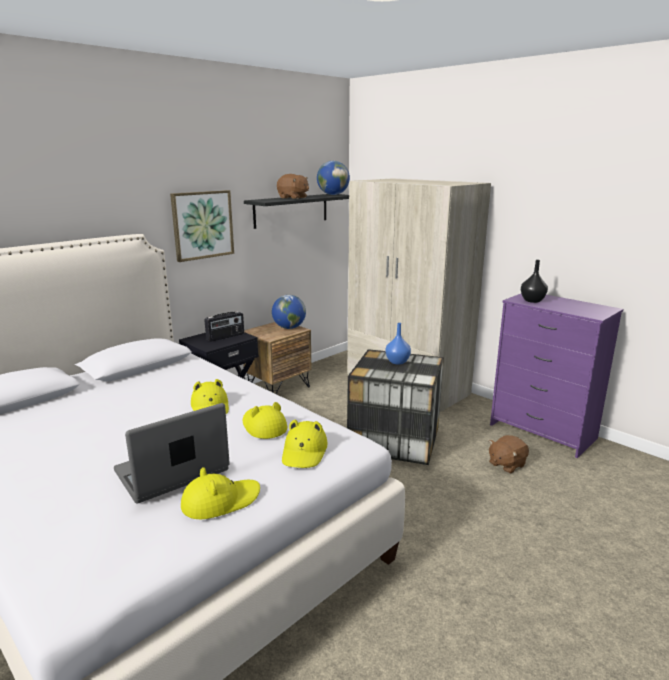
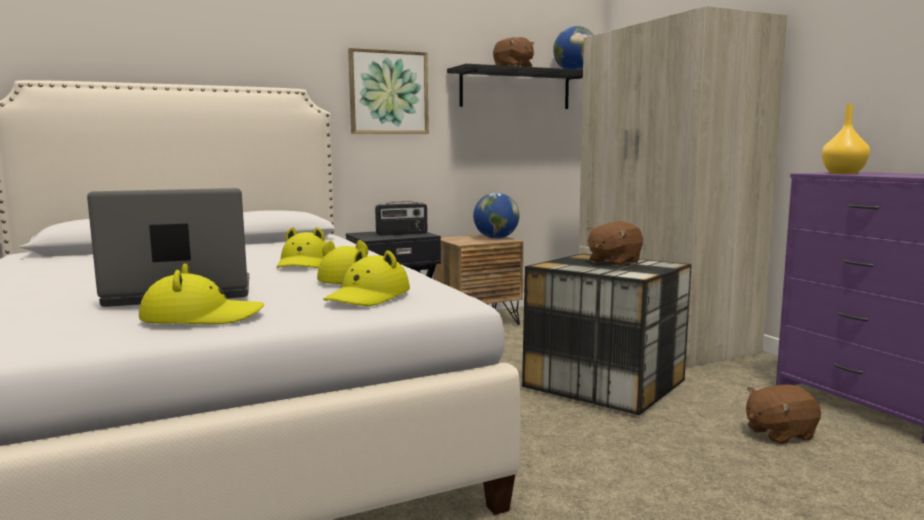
camera: 20 degrees right, 10 degrees down
(398, 362) = (613, 262): blue vase -> brown plush toy
(532, 300) = (843, 173): black vase -> yellow vase

